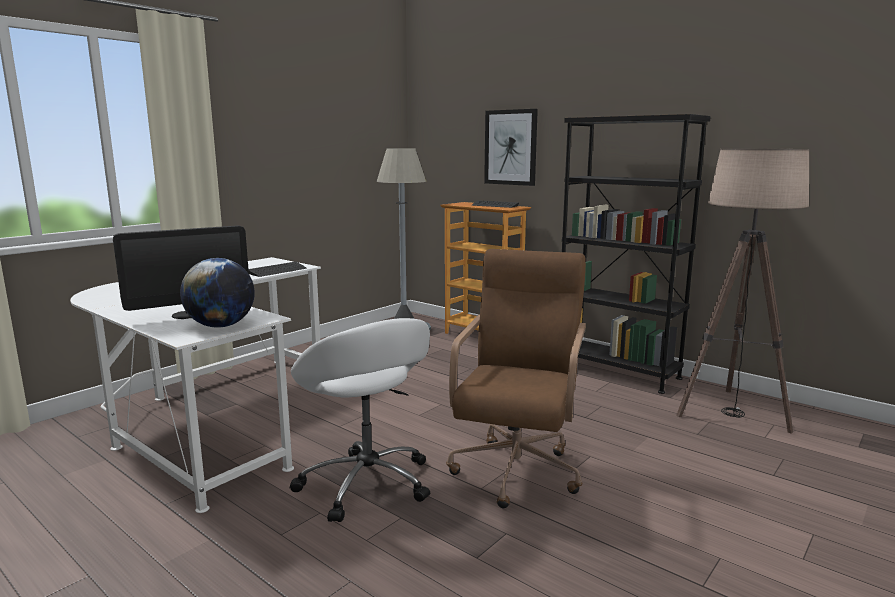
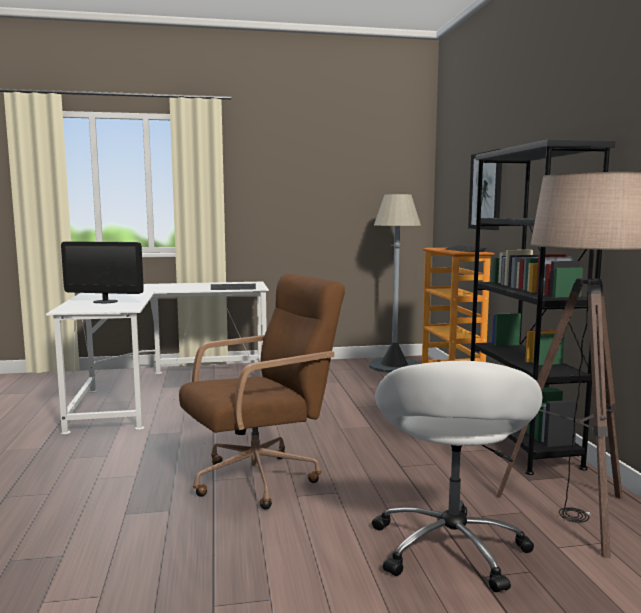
camera: 40 degrees right, 5 degrees down
(221, 326) = (97, 308): globe -> none
(368, 485) = (157, 452): white office chair -> white office chair (450, 551)

